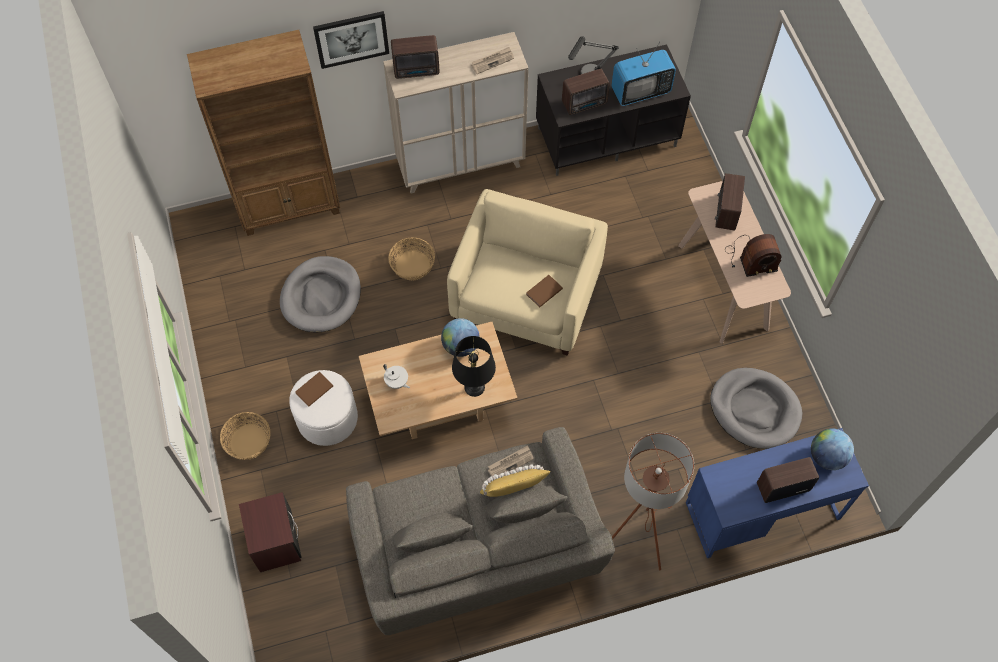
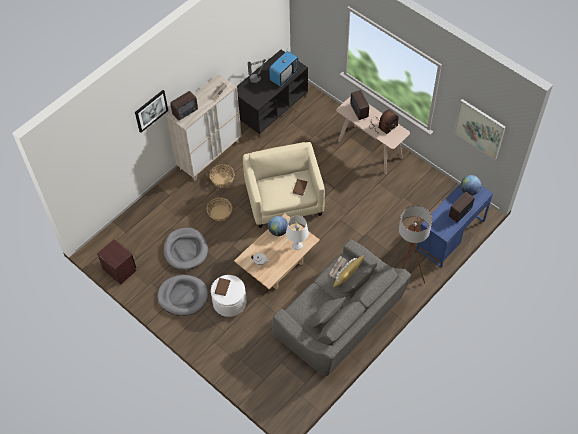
camera: 30 degrees left, 5 degrees down
(248, 441) = (199, 333): basket -> basket (222, 179)
(276, 542) = (245, 368): brown nightstand -> brown nightstand (119, 269)
(290, 206) = (138, 217): brown bookcase -> none
(474, 387) = (297, 245): black table lamp -> white table lamp
(585, 103) = (262, 93): radio -> none
(754, 409) = (419, 195): grey dog bed -> grey dog bed (183, 296)
(900, 357) = (479, 129): none -> picture

